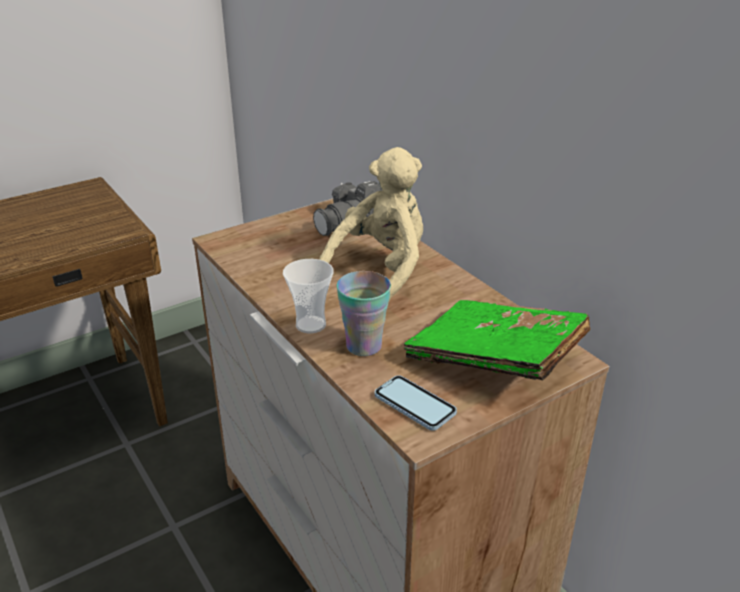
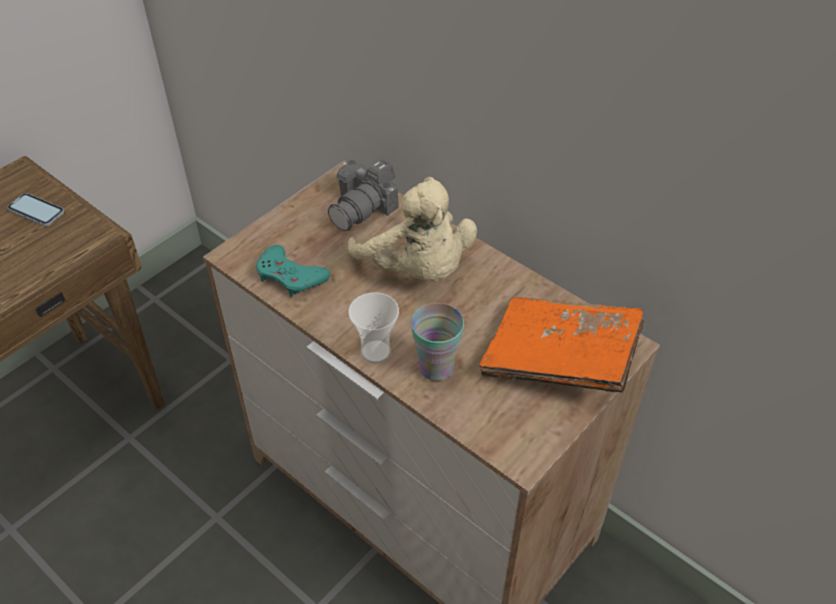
camera: 15 degrees left, 15 degrees up
(260, 261) = (290, 276): none -> turquoise game controller
(380, 273) = (417, 270): beige plush toy -> beige plush toy turned 120 degrees clockwise
(414, 404) = (506, 427): phone -> phone (36, 211)
(495, 360) = (560, 360): green book -> orange book

